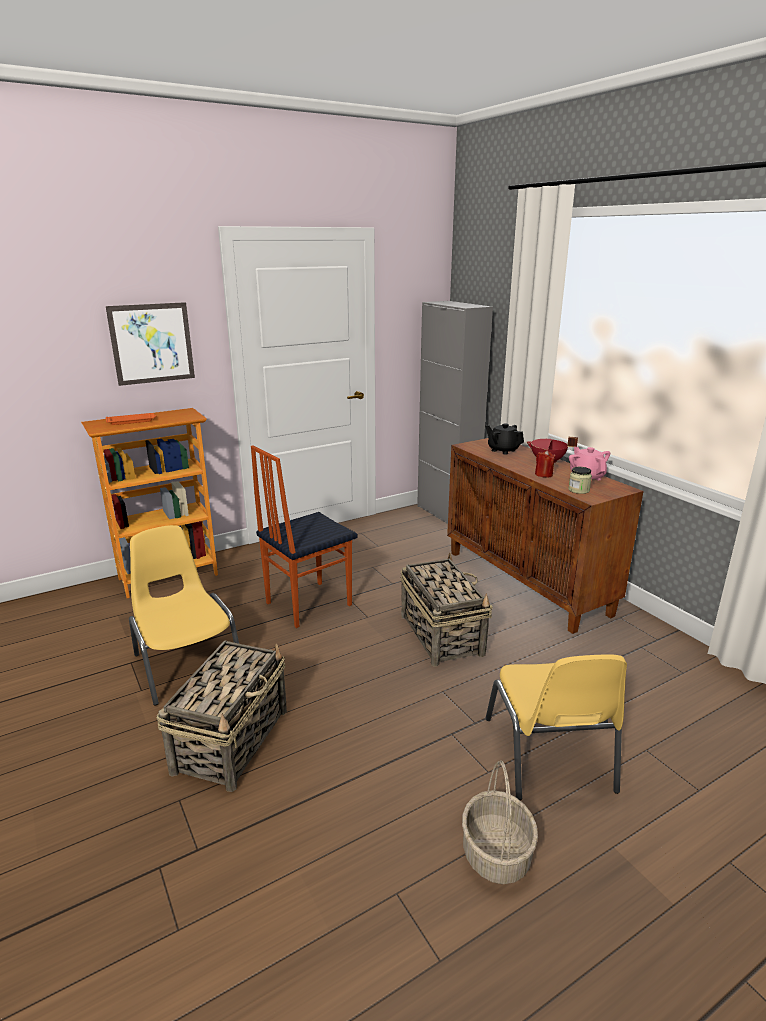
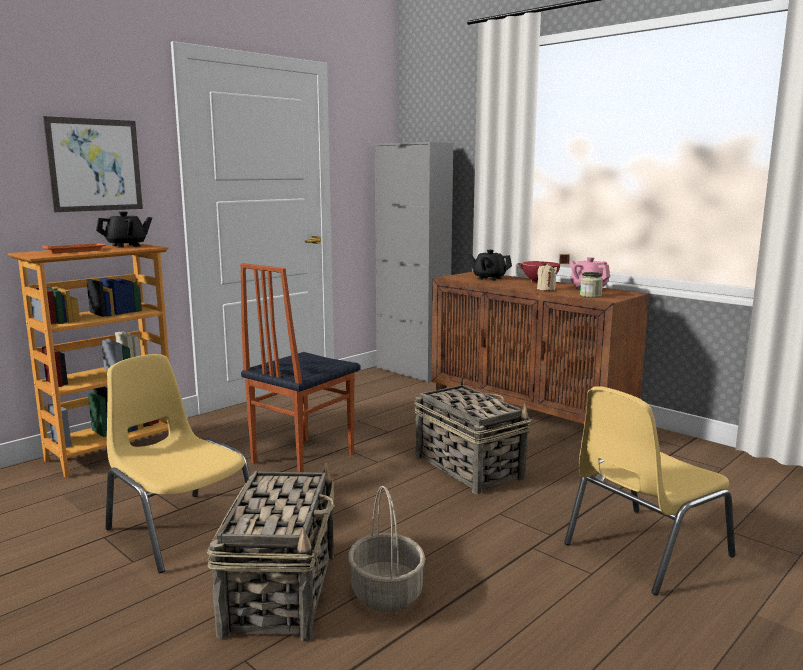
camera: 15 degrees left, 10 degrees down
(177, 413) = (126, 246): none -> black teapot
(495, 853) = (646, 641): basket -> basket (385, 593)
(543, 474) = (546, 289): red candle -> beige candle
(549, 755) = (644, 550): yellow chair -> yellow chair turned 75 degrees clockwise

